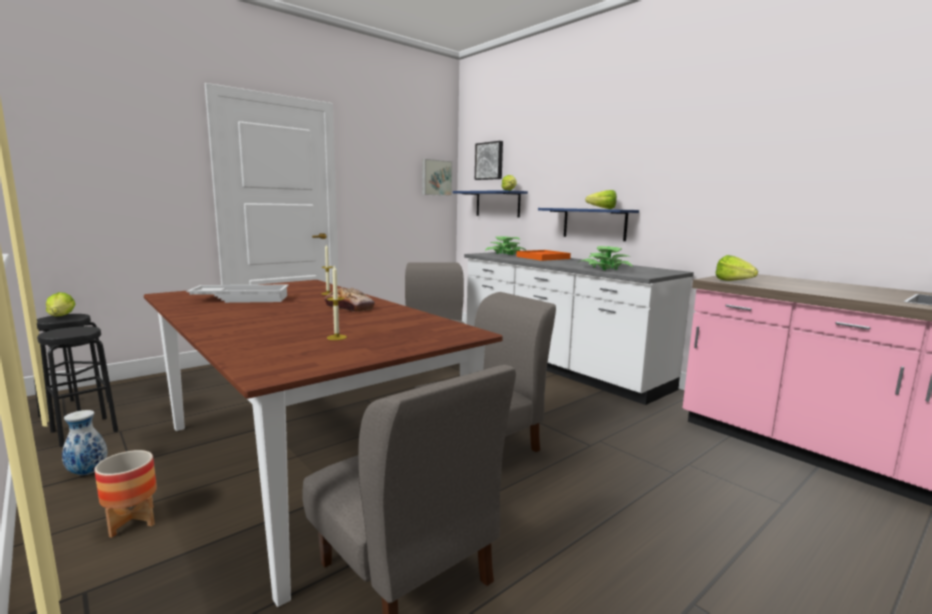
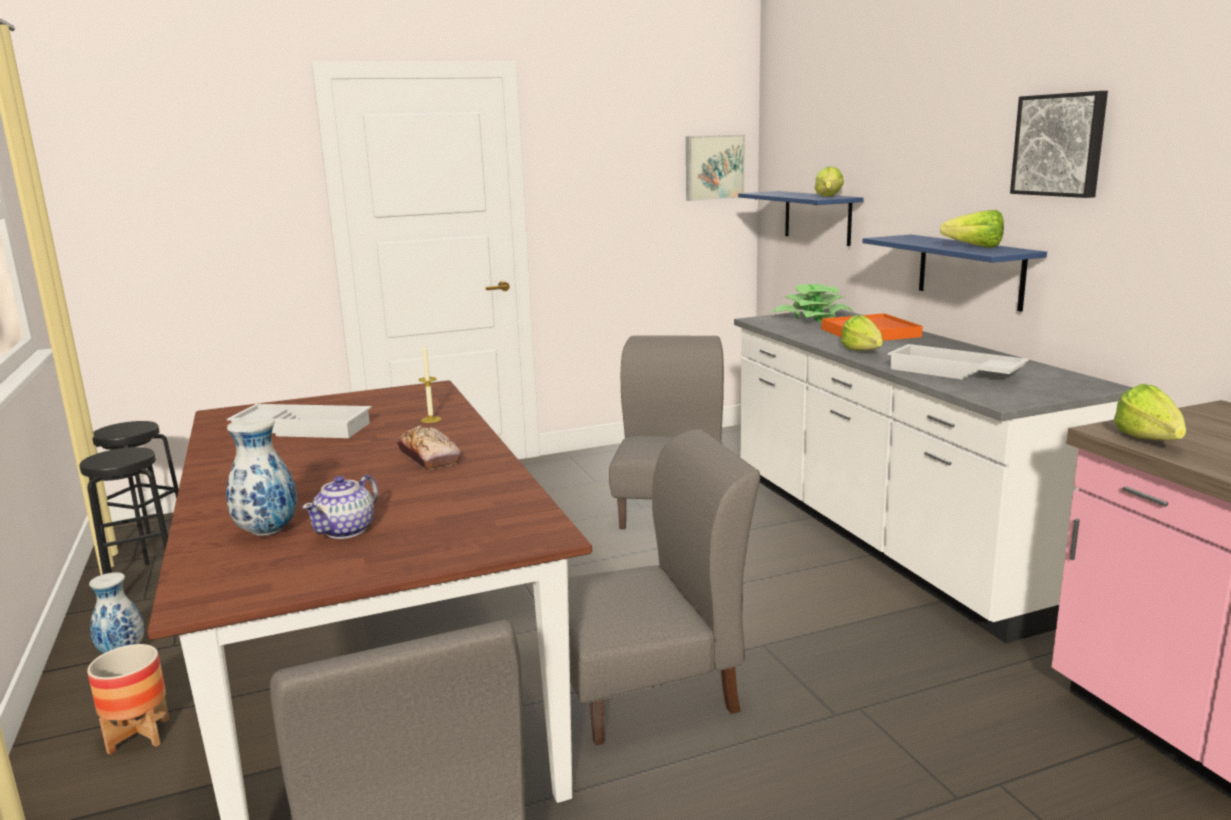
camera: 20 degrees right, 5 degrees up
(59, 318) = (121, 429): lettuce -> lettuce (864, 353)
(279, 341) = (268, 532): none -> vase
(336, 337) = (346, 530): candle -> teapot
(489, 161) = (805, 135): picture -> picture (1060, 145)
(605, 268) = (953, 372): potted plant -> white tray

